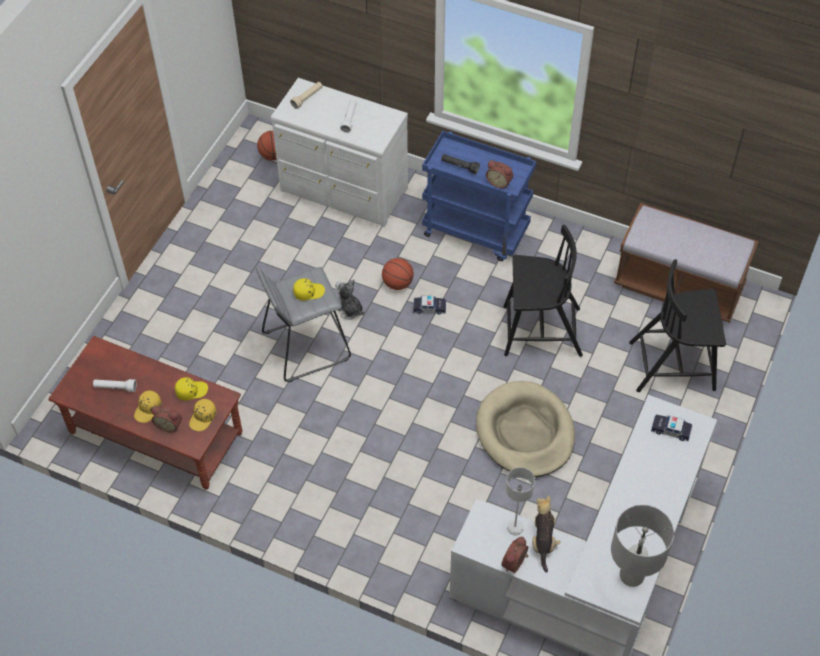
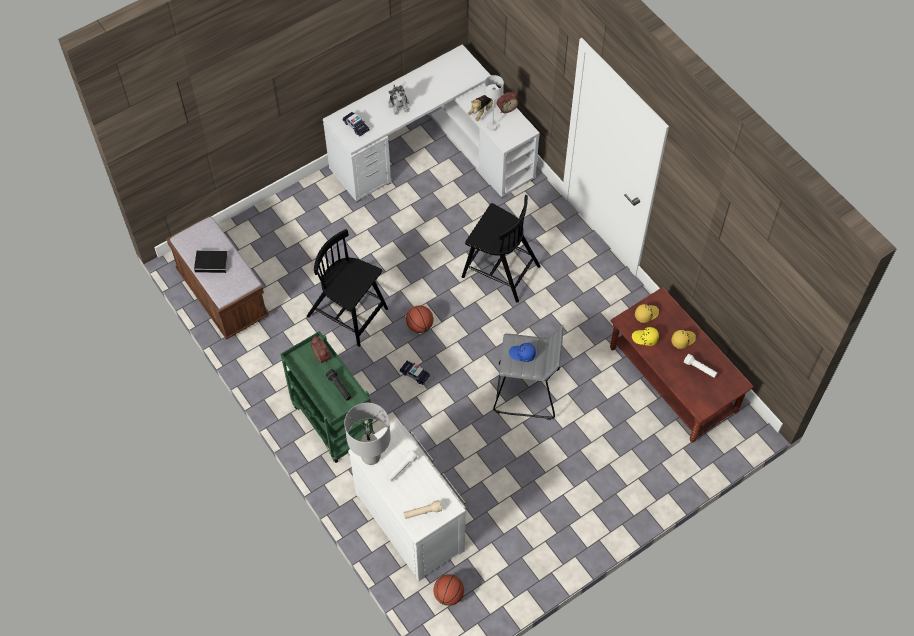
camera: 150 degrees left, 5 degrees up
(169, 424) = (672, 321): alarm clock -> none
(308, 292) = (522, 354): yellow cap -> blue cap
(349, 310) = (476, 404): plush toy -> plush toy (399, 104)
(398, 283) = (424, 407): basketball -> basketball (419, 326)
(476, 231) = (331, 420): blue cart -> green cart
(525, 432) = (415, 250): beige dog bed -> none
(631, 575) = (447, 66): grey table lamp -> grey table lamp (370, 457)
(674, 365) = (279, 242): black chair -> black chair (499, 270)
(688, 236) = (212, 263): none -> book

